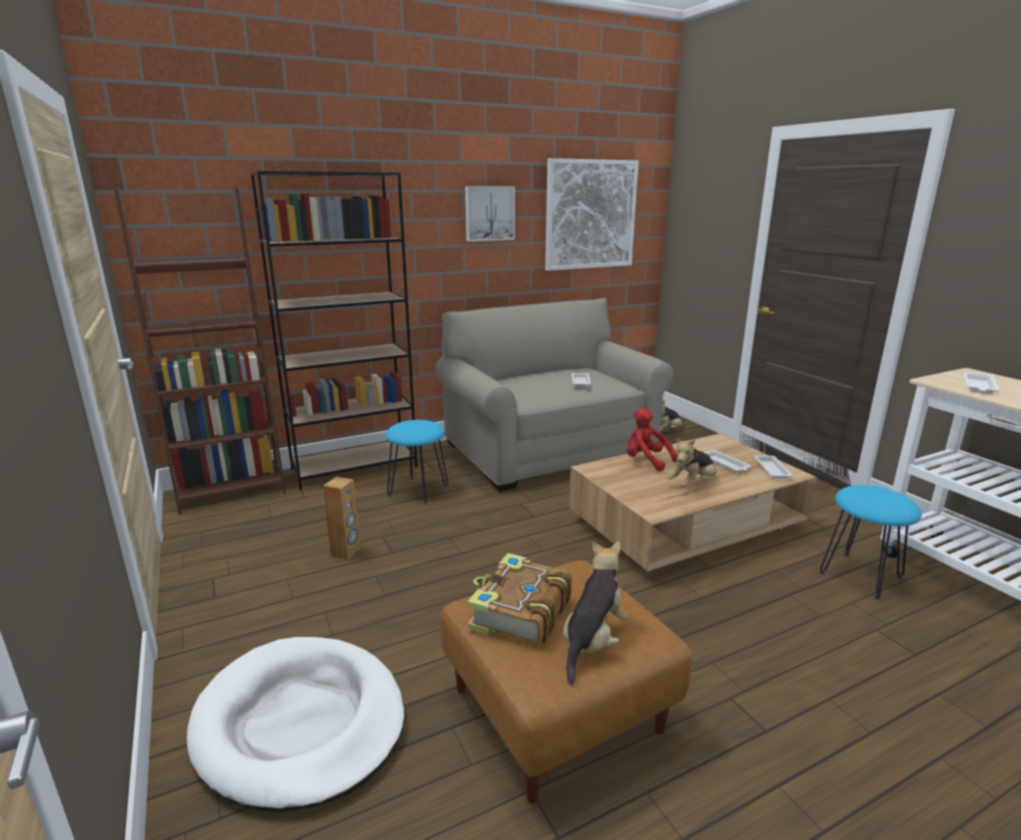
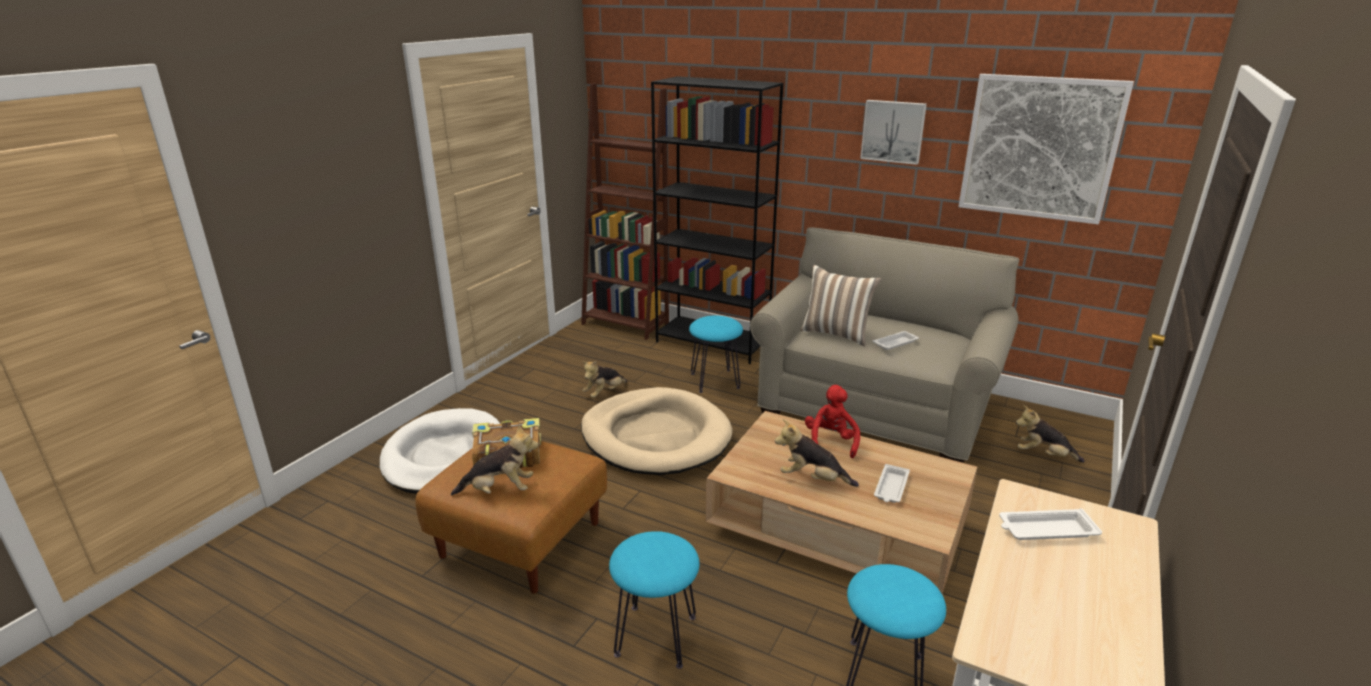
camera: 55 degrees right, 5 degrees up
(346, 552) = (604, 393): brown speaker -> plush toy
(355, 467) = (713, 343): beige bookcase -> black bookcase
(467, 553) = (655, 437): none -> beige dog bed
(536, 391) = (836, 334): none -> pillow
(771, 469) = (922, 519): white tray -> none
(774, 668) = (655, 636): none -> turquoise stool

